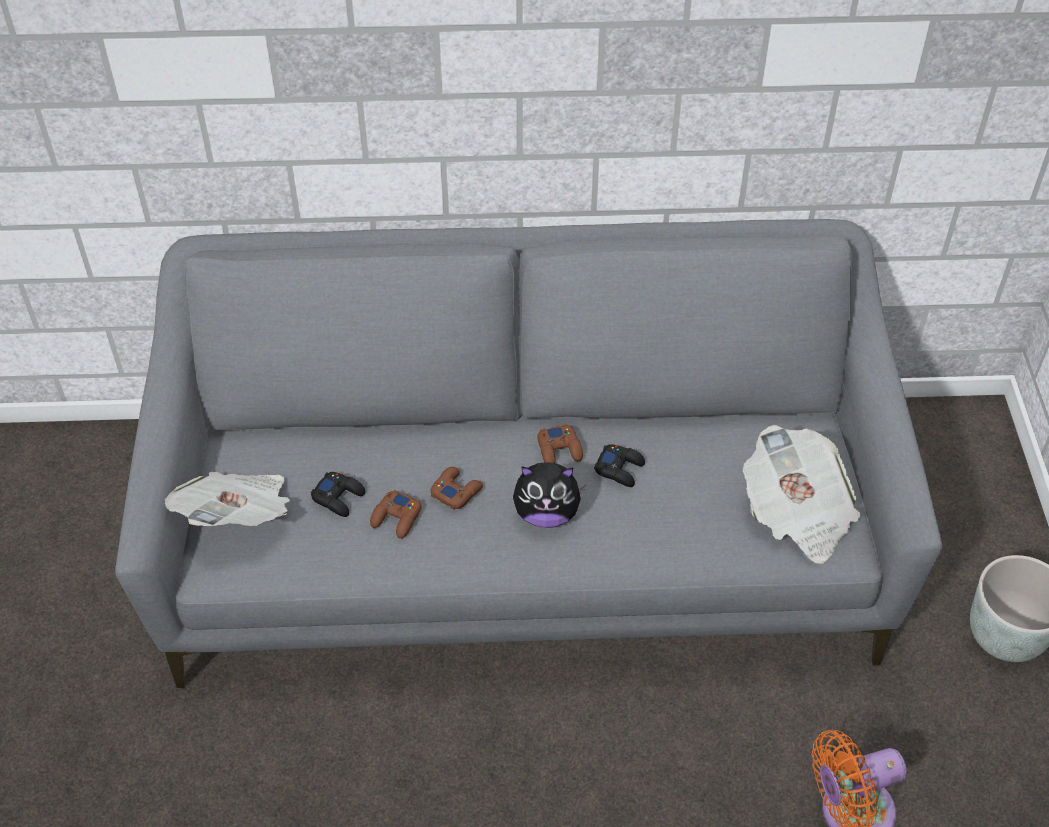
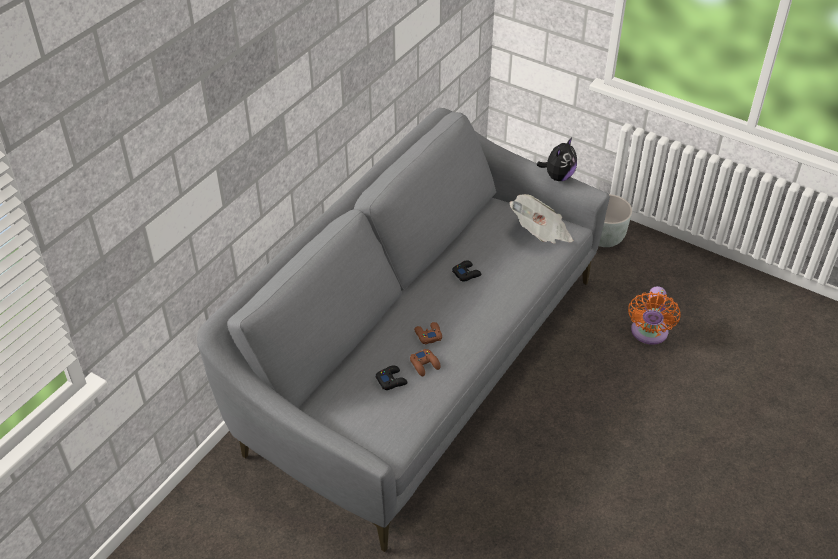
camera: 55 degrees left, 5 degrees down
(238, 517) = (366, 427): newspaper -> none
(546, 514) = (470, 311): plush toy -> plush toy (558, 176)
(559, 450) = (436, 287): brown game controller -> none

